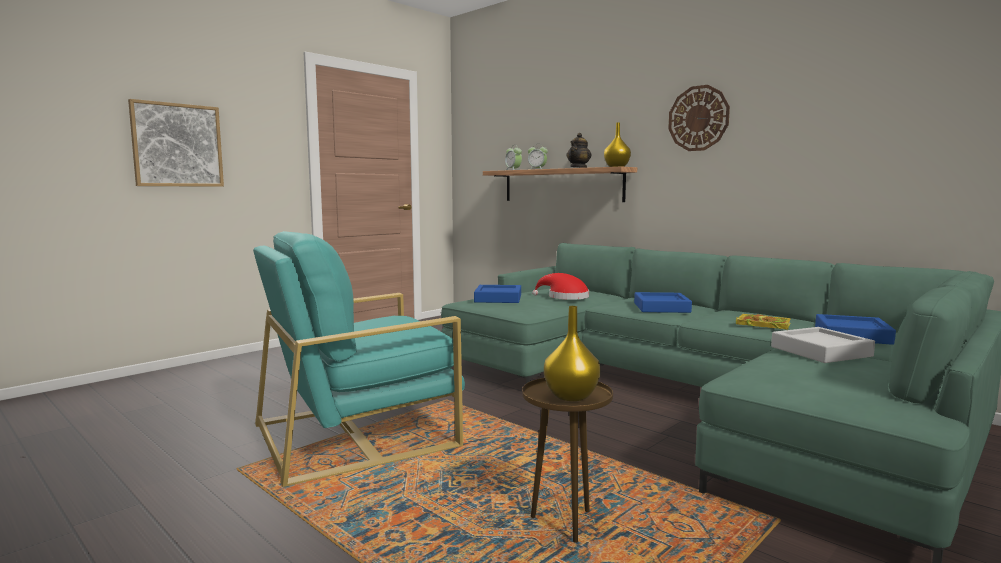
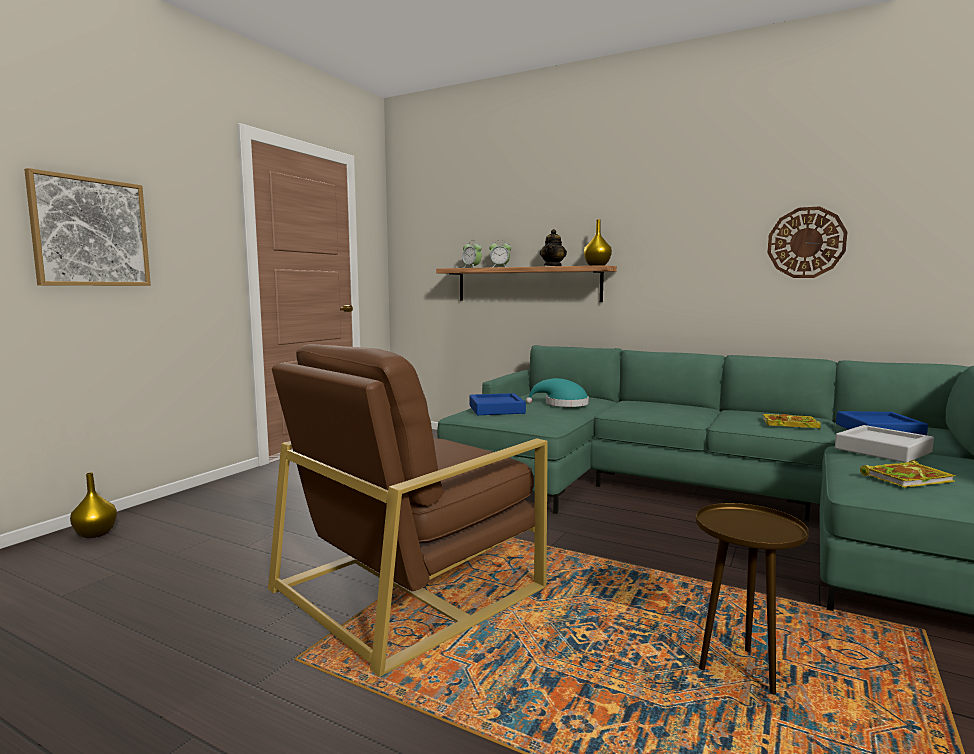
camera: 15 degrees left, 0 degrees up
(357, 434) = (410, 587): turquoise armchair -> brown armchair
(565, 297) = (562, 404): red hat -> turquoise hat
(570, 396) = (759, 528): yellow vase -> yellow vase (95, 534)
(661, 307) = (672, 411): blue tray -> none
(698, 118) = (685, 218): wall clock -> wall clock (806, 242)
(798, 375) = (907, 478): none -> book

